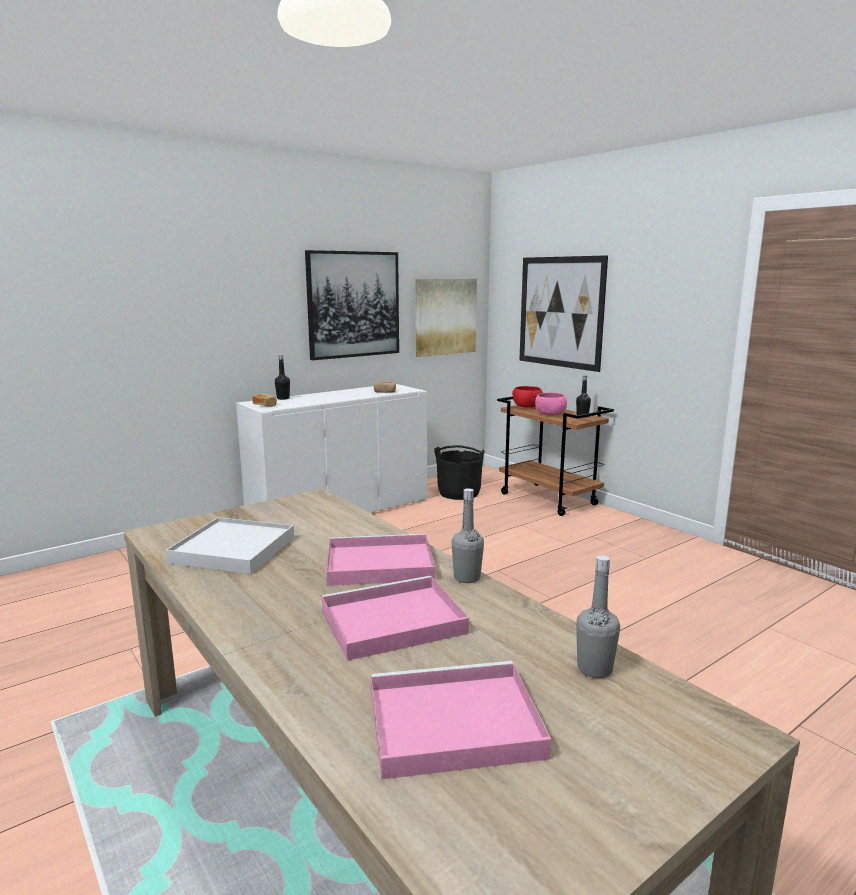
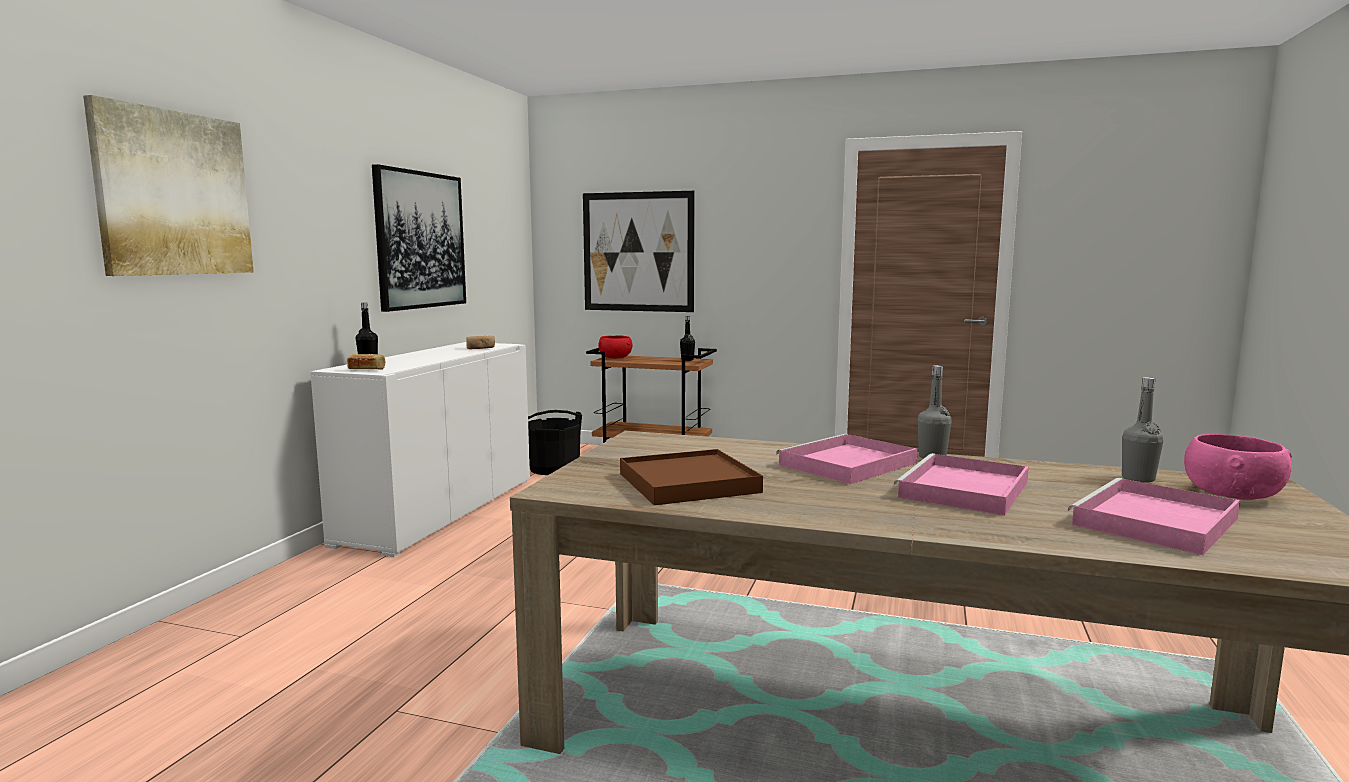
camera: 35 degrees left, 5 degrees down
(233, 550) = (689, 483): white tray -> brown tray
(445, 316) = (500, 260): picture -> picture (174, 193)
(550, 414) = (654, 361): pink bowl -> pink bowl (1231, 494)

